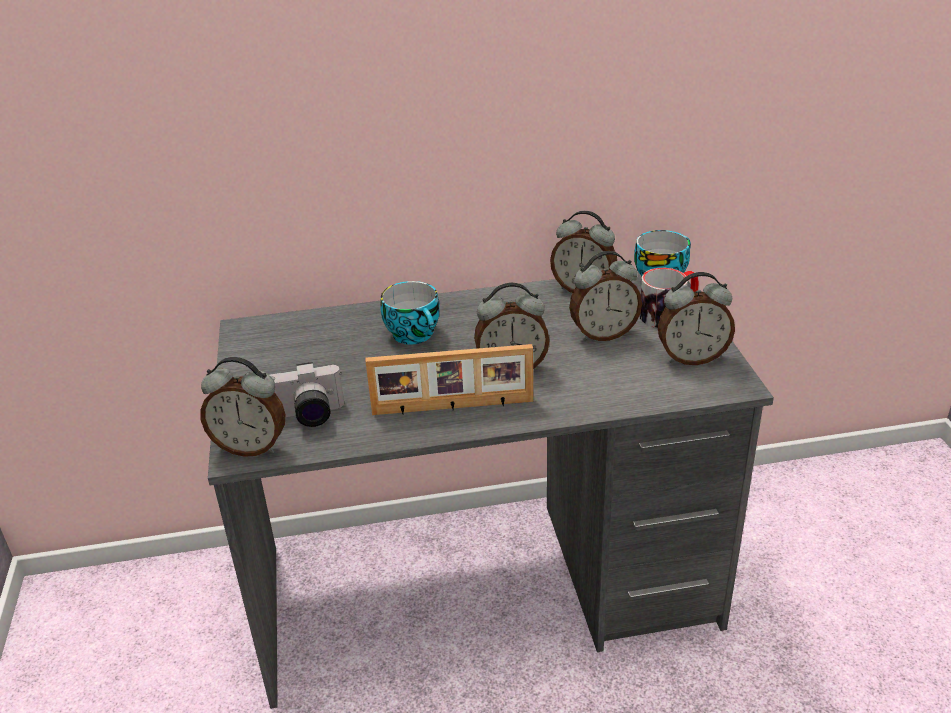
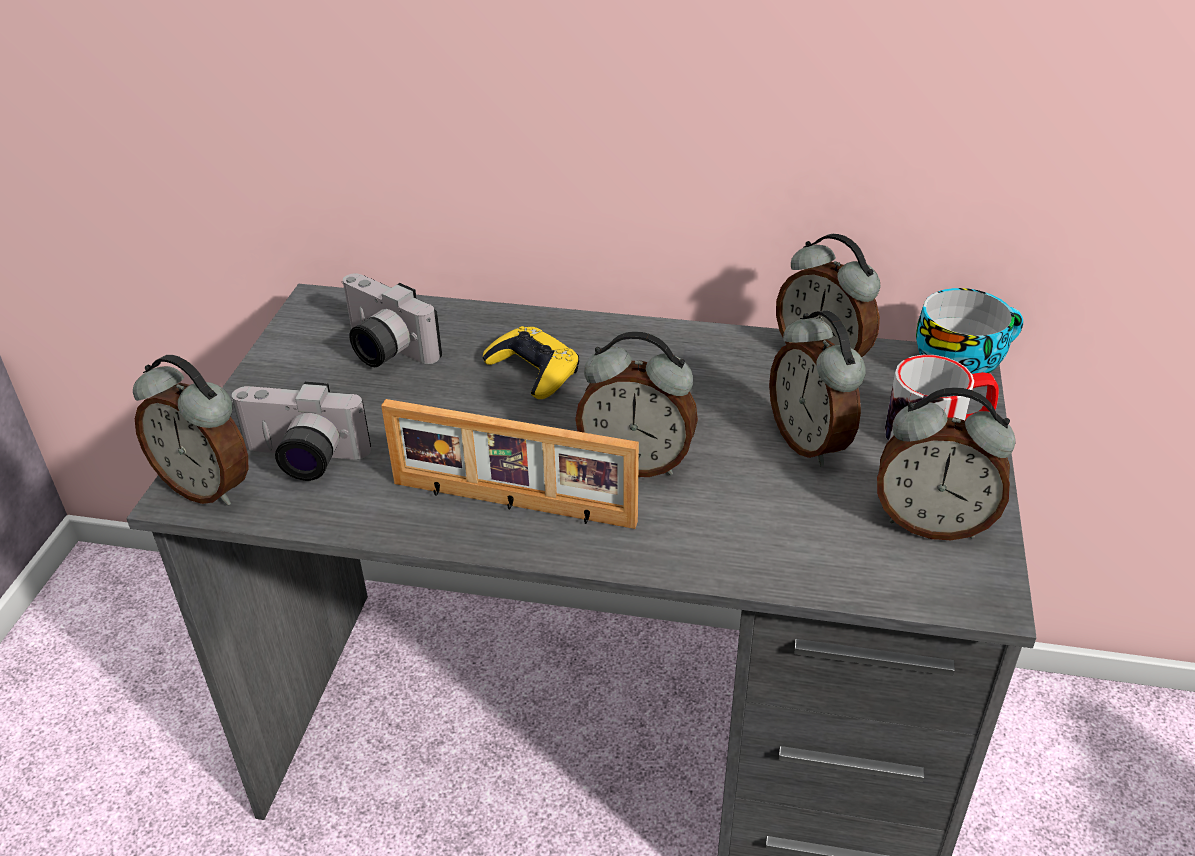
camera: 20 degrees right, 5 degrees up
(309, 345) = (382, 350): none -> camera
(415, 334) = (533, 370): cup -> yellow game controller
(603, 334) = (810, 442): alarm clock -> alarm clock turned 60 degrees clockwise

